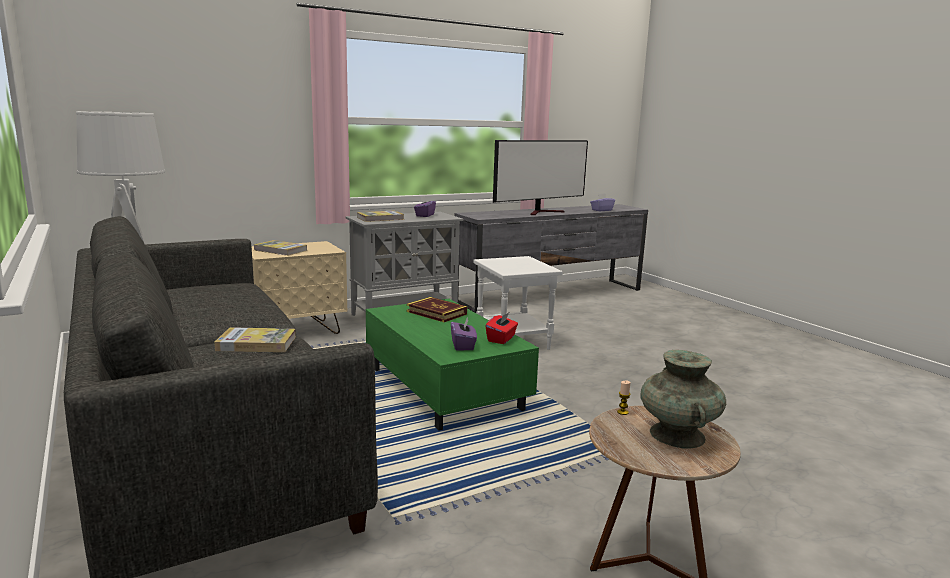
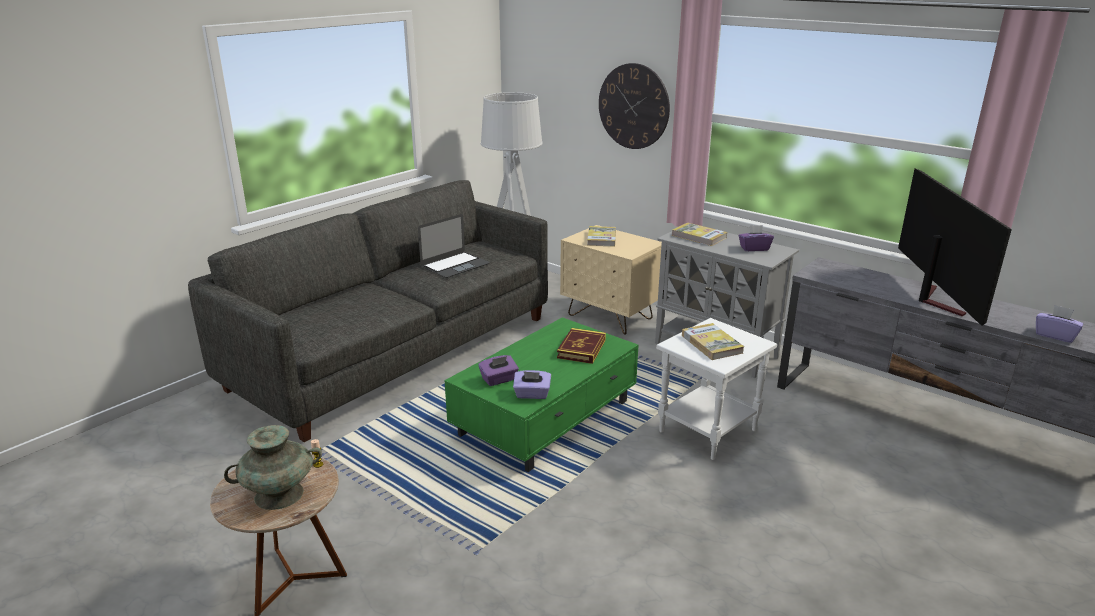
camera: 70 degrees right, 10 degrees up
(221, 302) = (455, 265): none -> laptop
(252, 118) = (633, 106): none -> wall clock
(256, 343) = (382, 300): book -> book (711, 344)
(501, 339) = (532, 394): red tissue box -> purple tissue box
(543, 212) = (932, 299): television -> television turned 120 degrees counterclockwise

